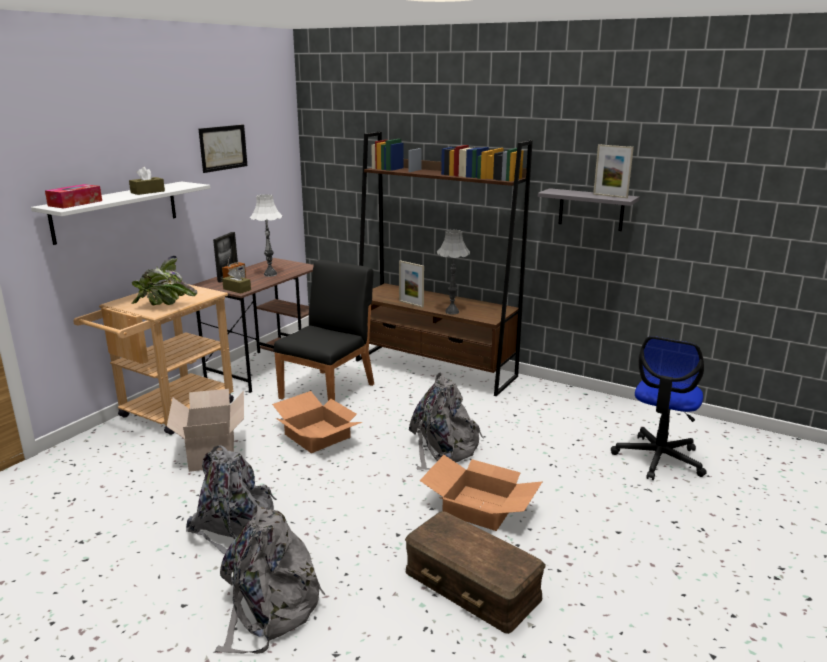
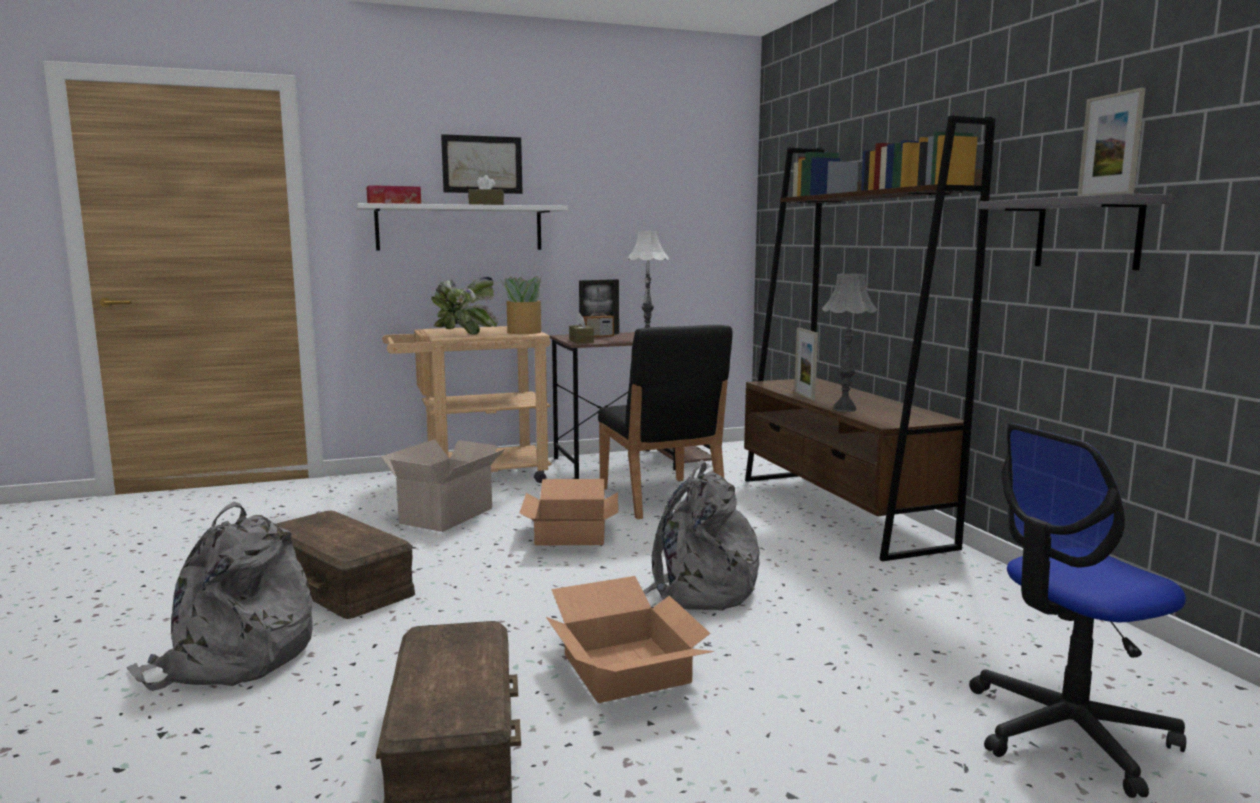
camera: 40 degrees right, 10 degrees down
(201, 293) = (523, 332): none -> potted plant
(223, 148) = (624, 175): picture -> picture (482, 164)
(238, 533) = (339, 585): grey backpack -> brown storage box
(328, 390) = (660, 498): black chair -> black chair turned 90 degrees clockwise

